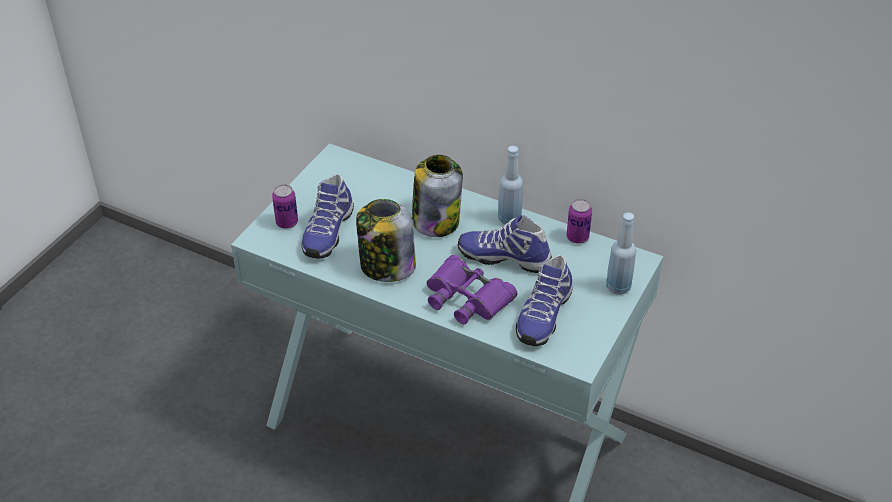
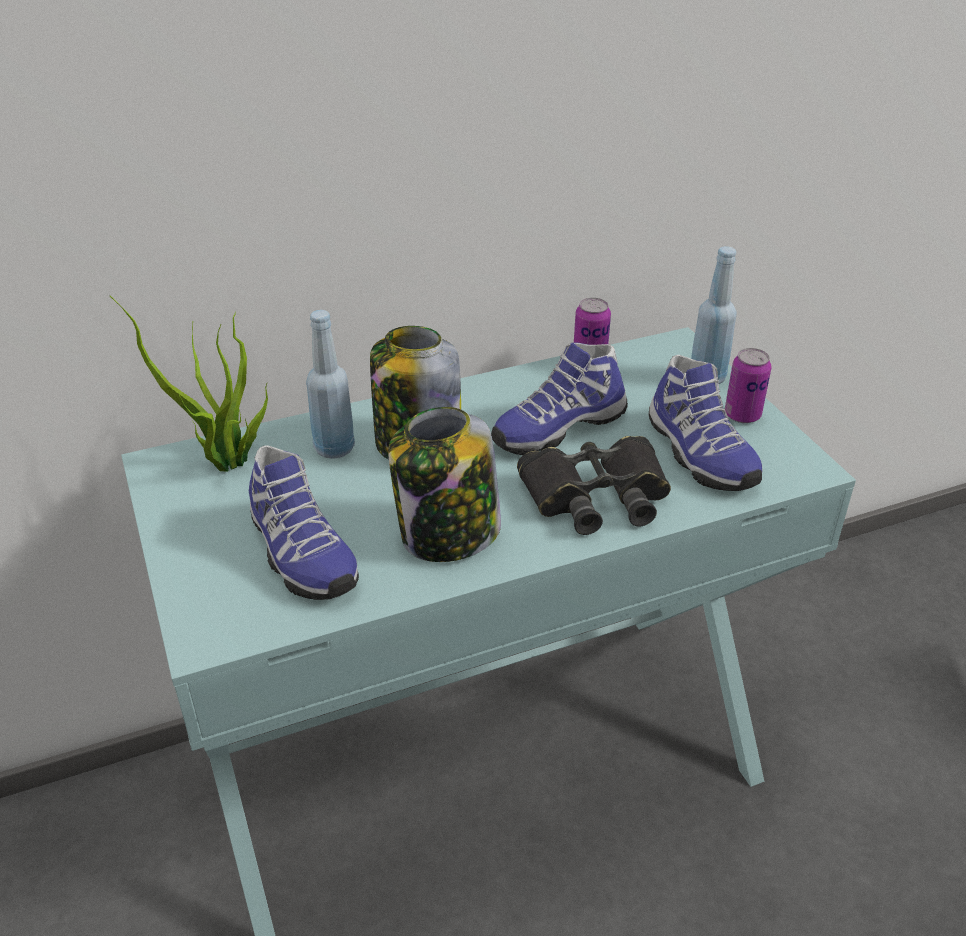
camera: 50 degrees left, 5 degrees down
(287, 222) = (219, 584): can -> can (742, 415)
(356, 175) = (226, 464): none -> potted plant
(467, 297) = (596, 495): purple binoculars -> black binoculars
(509, 219) = (493, 390): blue bottle -> blue bottle (334, 448)

